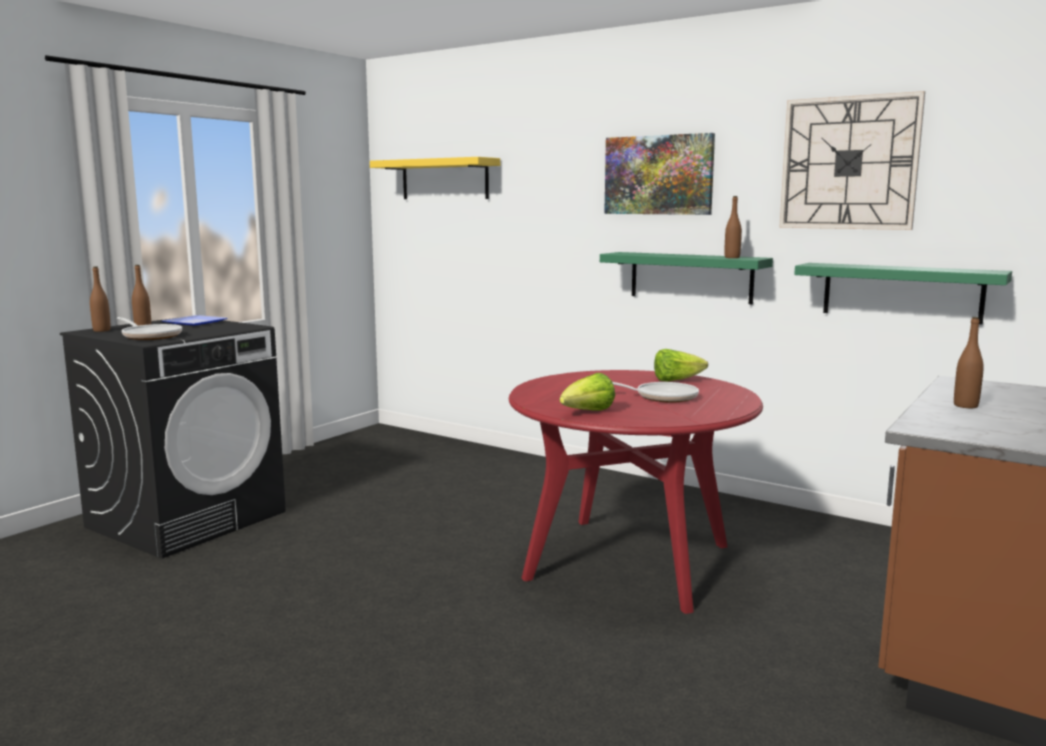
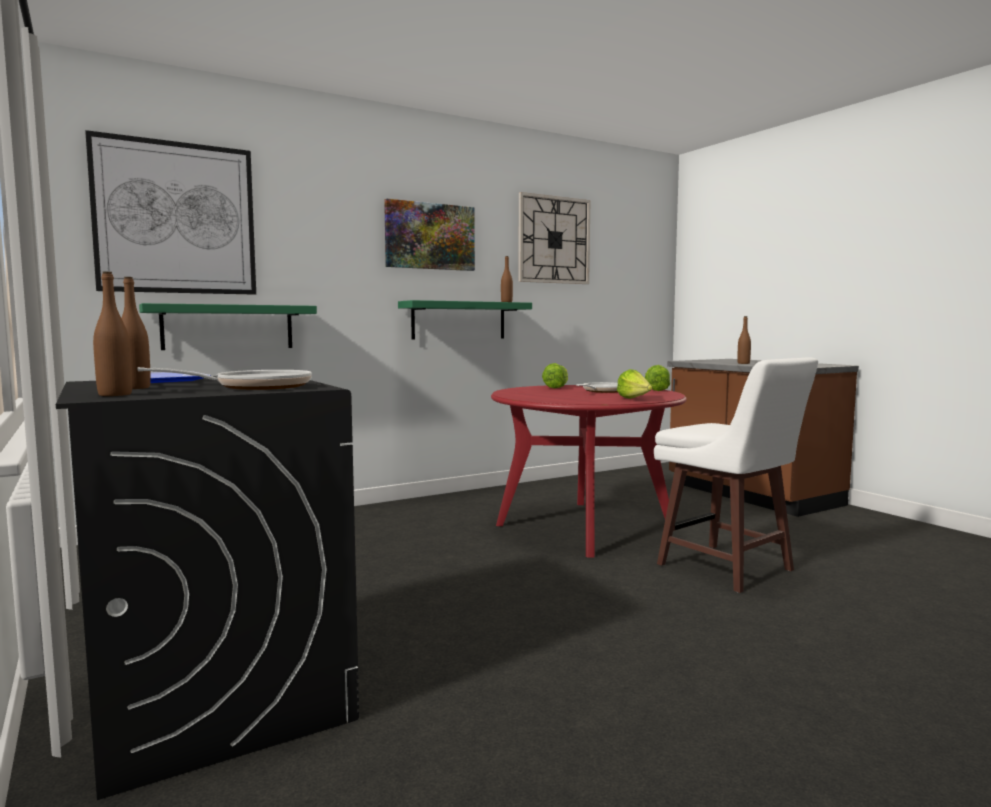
camera: 65 degrees left, 5 degrees down
(444, 179) = (176, 218): yellow shelf -> picture
(556, 660) = (727, 569): none -> white stool
(726, 412) = (656, 390): none -> lettuce
(901, 292) = (583, 323): green shelf -> green shelf (228, 327)

